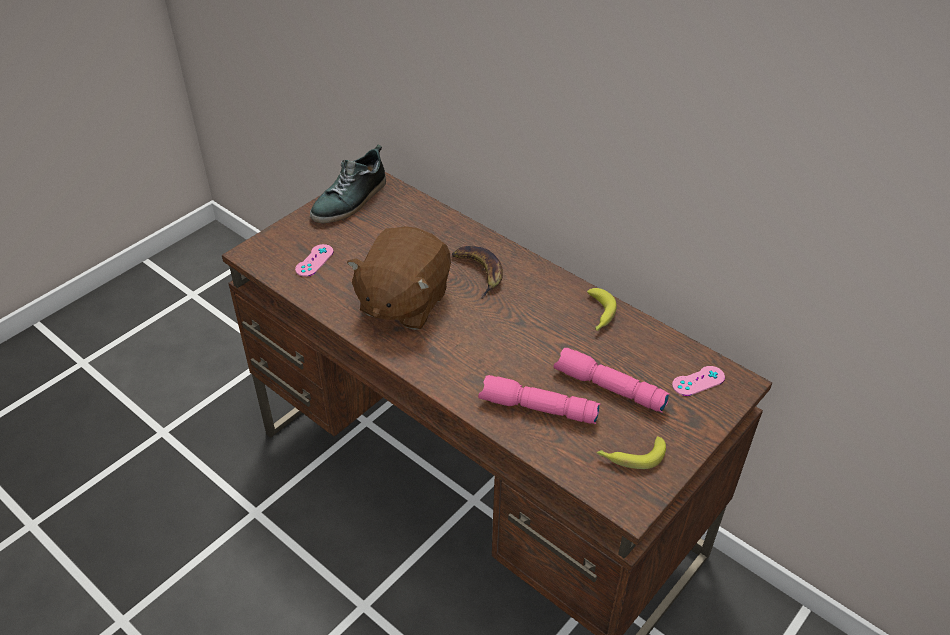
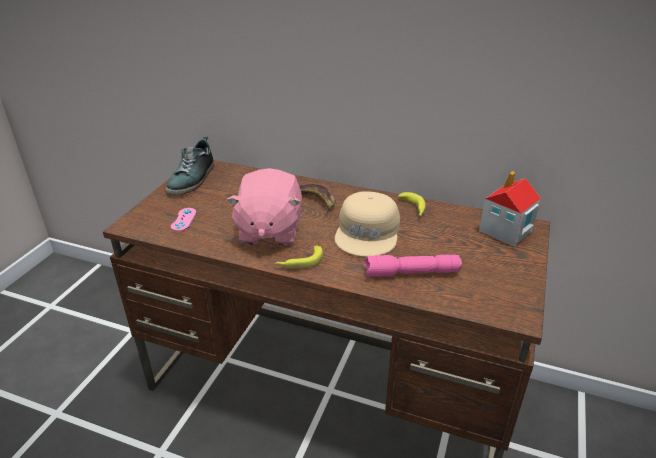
camera: 20 degrees left, 10 degrees down
(403, 302) = (269, 231): brown plush toy -> pink plush toy
(520, 336) = (368, 232): none -> beige cap
(608, 388) = (450, 249): pink flashlight -> none
(630, 456) = (496, 286): banana -> banana (299, 262)
(698, 381) = (505, 231): pink game controller -> toy house

